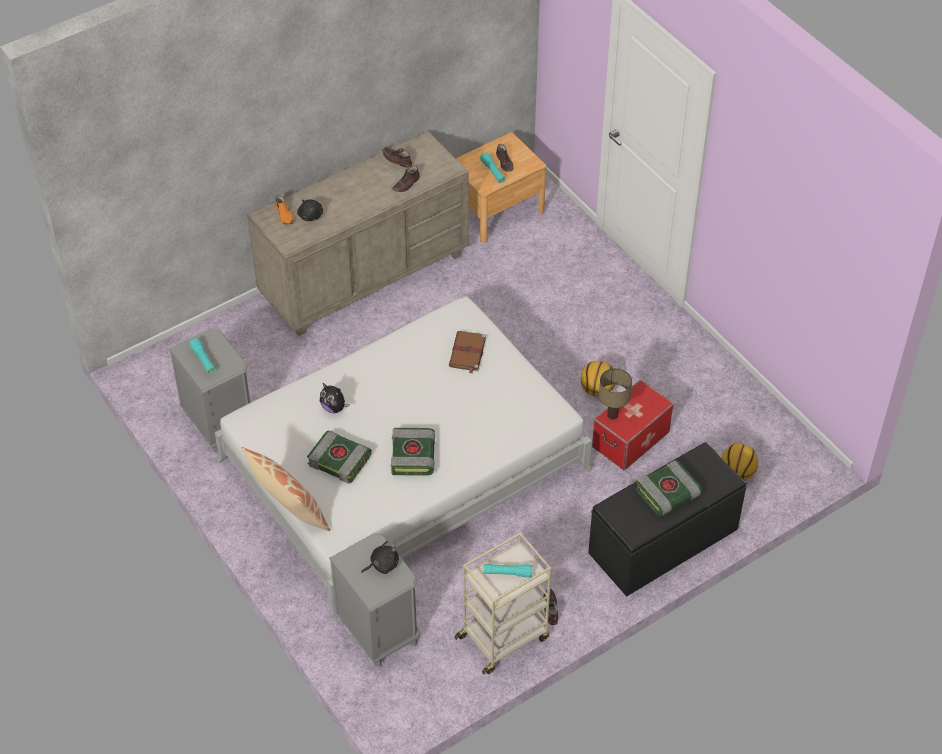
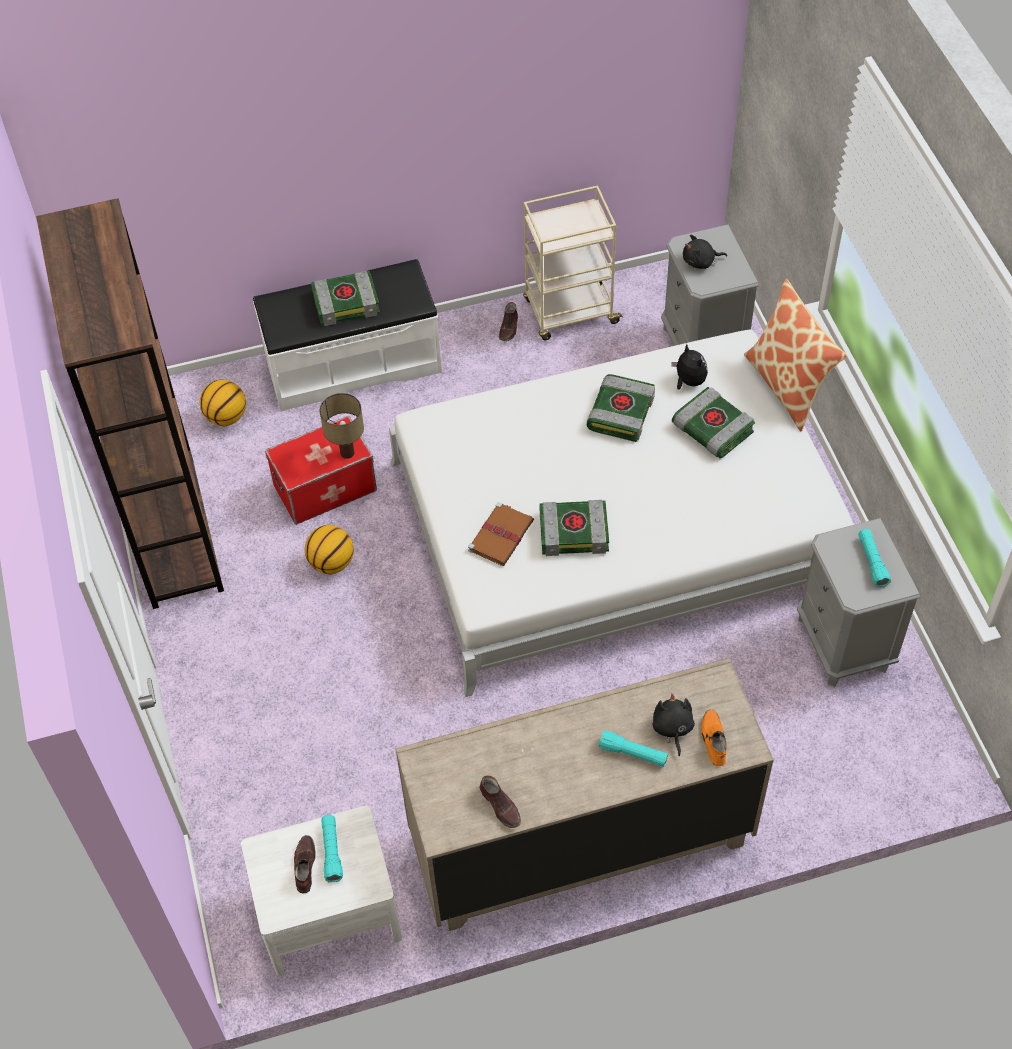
camera: 160 degrees left, 5 degrees up
(334, 408) = (702, 499): plush toy -> plush toy (688, 381)
(406, 184) = (502, 749): brown shoe -> none
(417, 367) = (574, 531): none -> book
(497, 210) = (328, 912): brown nightstand -> white nightstand
(507, 573) = (567, 226): turquoise flashlight -> turquoise flashlight (633, 753)
(664, 542) = (353, 364): black bench -> white bench
(721, 383) = (173, 531): none -> brown bookcase

